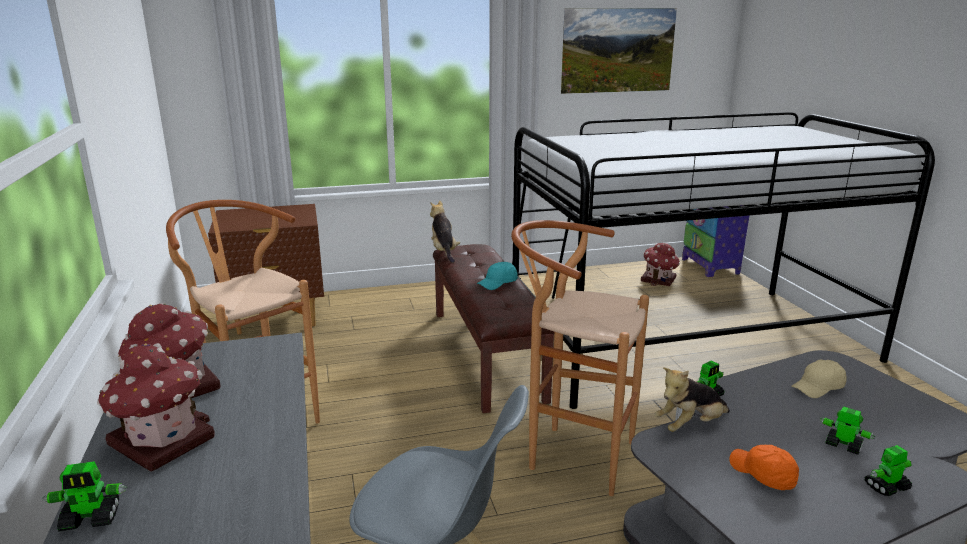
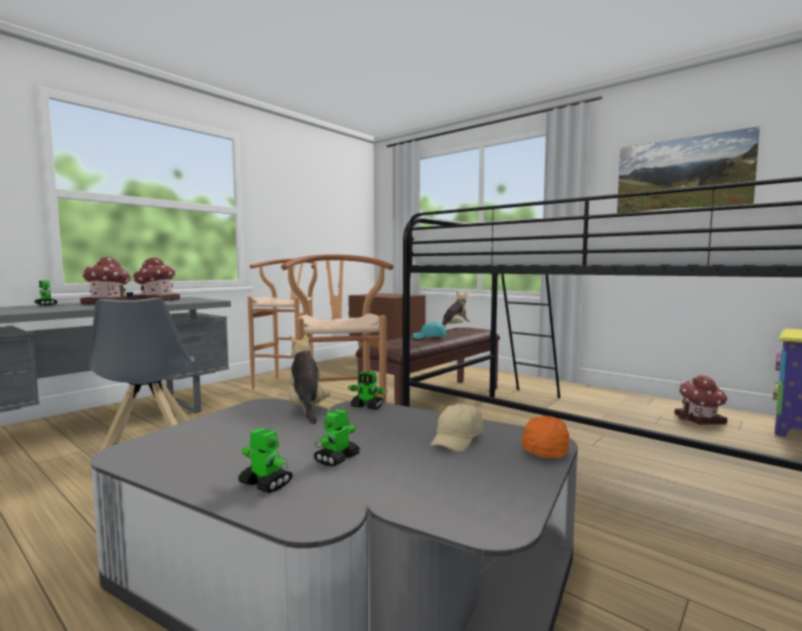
camera: 55 degrees right, 15 degrees down
(690, 425) = (306, 408): plush toy -> plush toy turned 45 degrees clockwise
(762, 475) = (246, 435): orange cap -> orange cap (545, 449)
(818, 387) = (457, 440): beige cap -> beige cap turned 90 degrees counterclockwise
(843, 445) = (336, 459): toy robot -> toy robot turned 150 degrees counterclockwise

